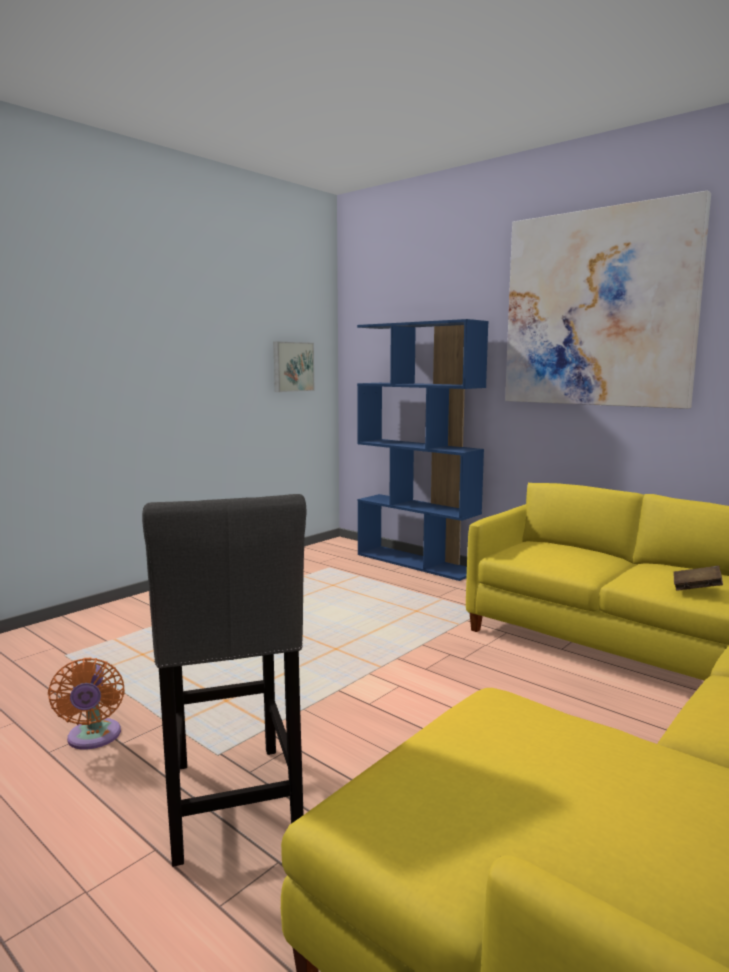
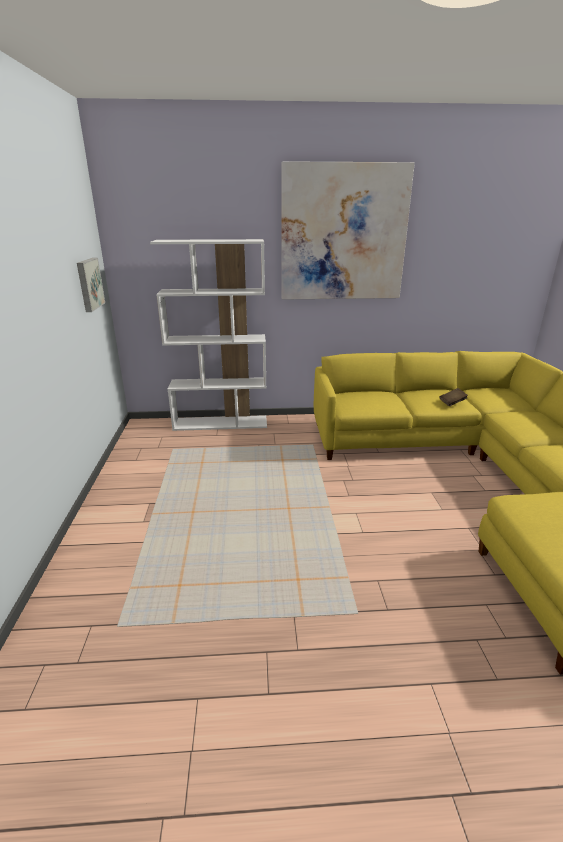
camera: 45 degrees left, 15 degrees up
(93, 738) = (275, 661): orange fan -> none
(233, 807) = (416, 633): grey stool -> none
(417, 563) = (221, 423): blue bookcase -> white bookcase

